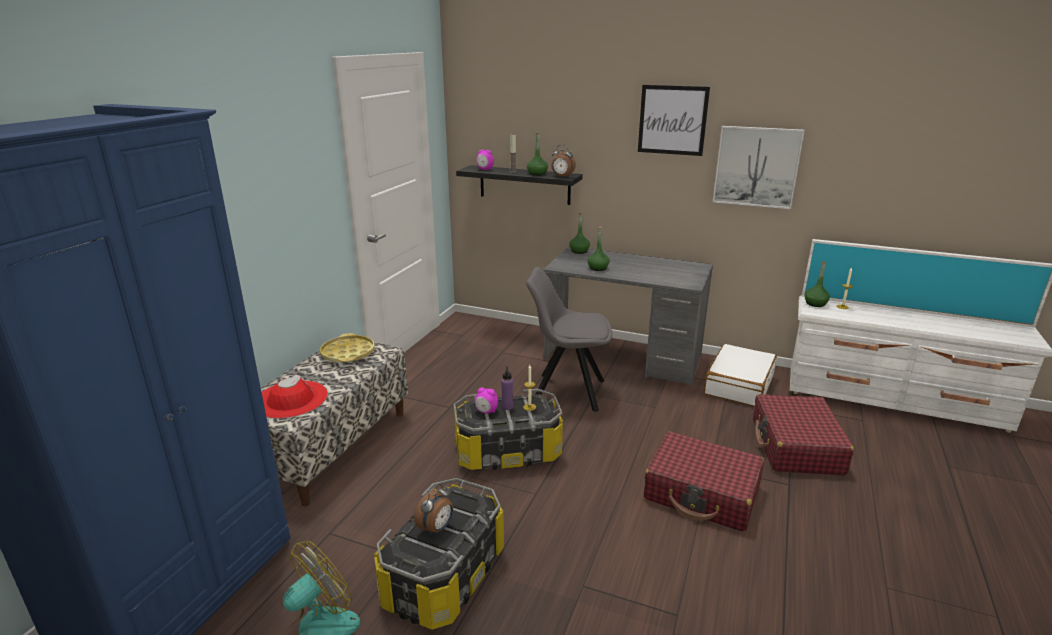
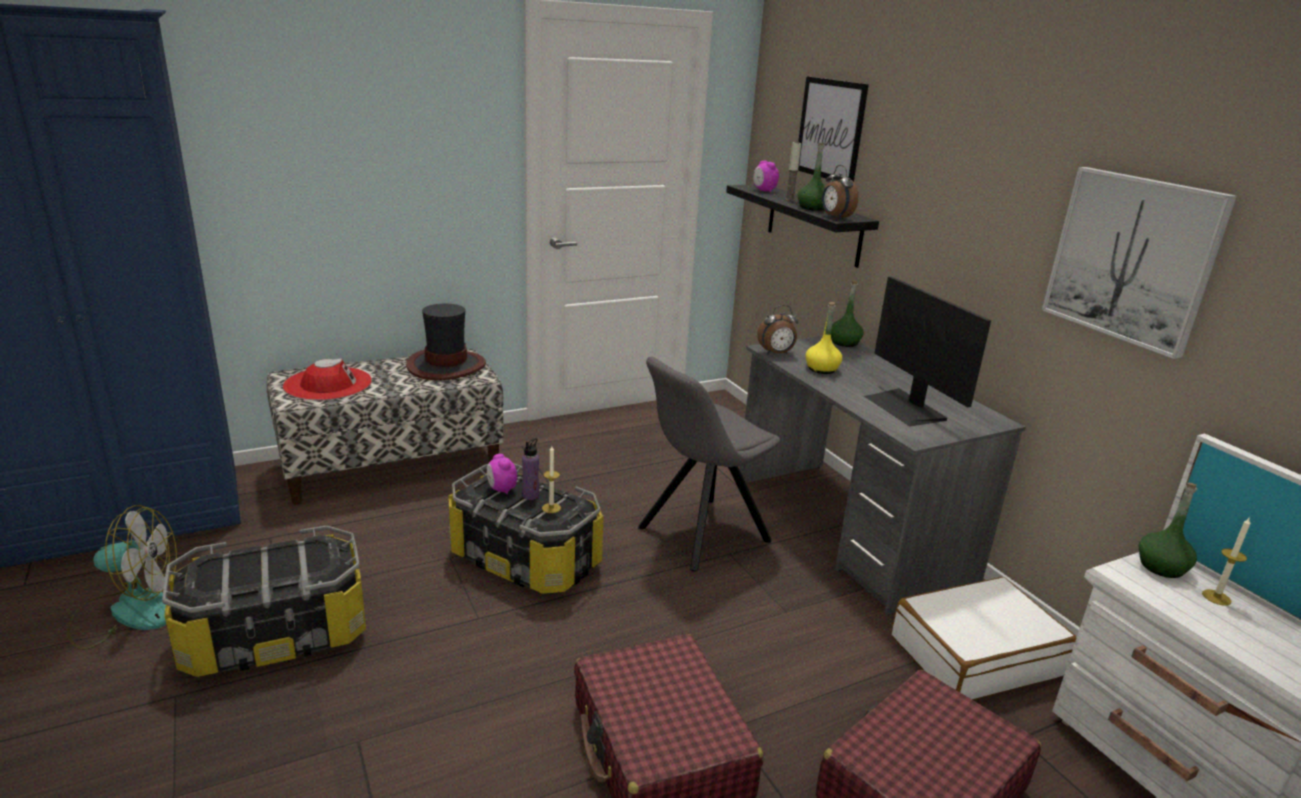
camera: 40 degrees right, 0 degrees up
(348, 353) = (446, 366): yellow tray -> hat
(437, 528) = (256, 567): alarm clock -> alarm clock (776, 353)
(568, 392) = (702, 534): grey chair -> grey chair turned 90 degrees counterclockwise
(598, 268) = (822, 369): green bottle -> yellow bottle
(663, 273) = (906, 408): none -> monitor
(672, 120) = (1010, 147): picture -> picture (830, 129)

